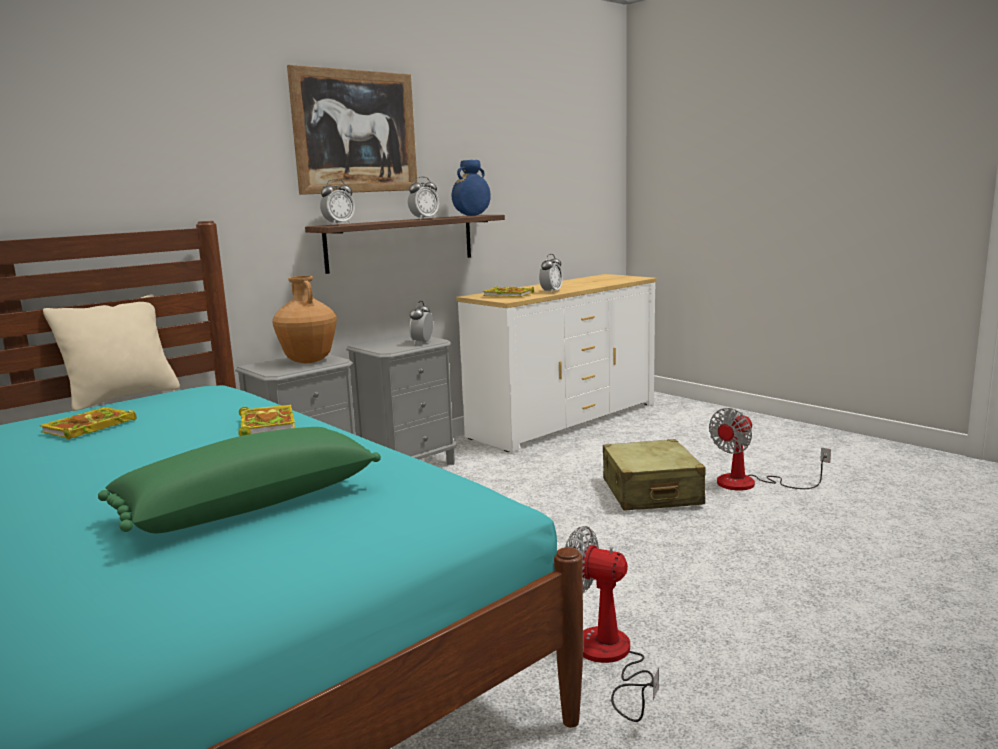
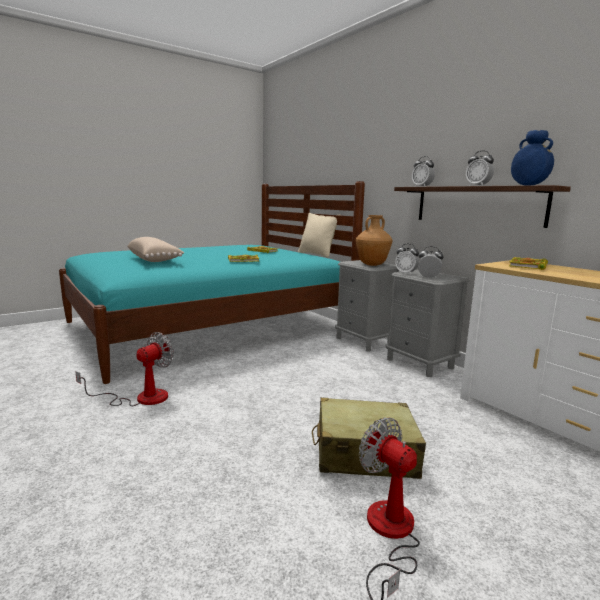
camera: 95 degrees right, 0 degrees up
(248, 503) = (154, 260): green pillow -> beige pillow
(355, 132) = (456, 121): picture -> none
(551, 292) = (562, 274): alarm clock -> alarm clock (406, 273)

